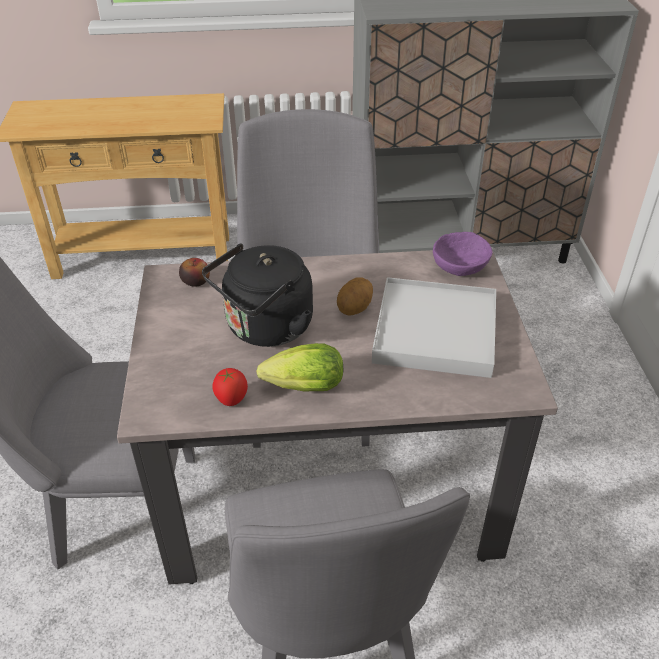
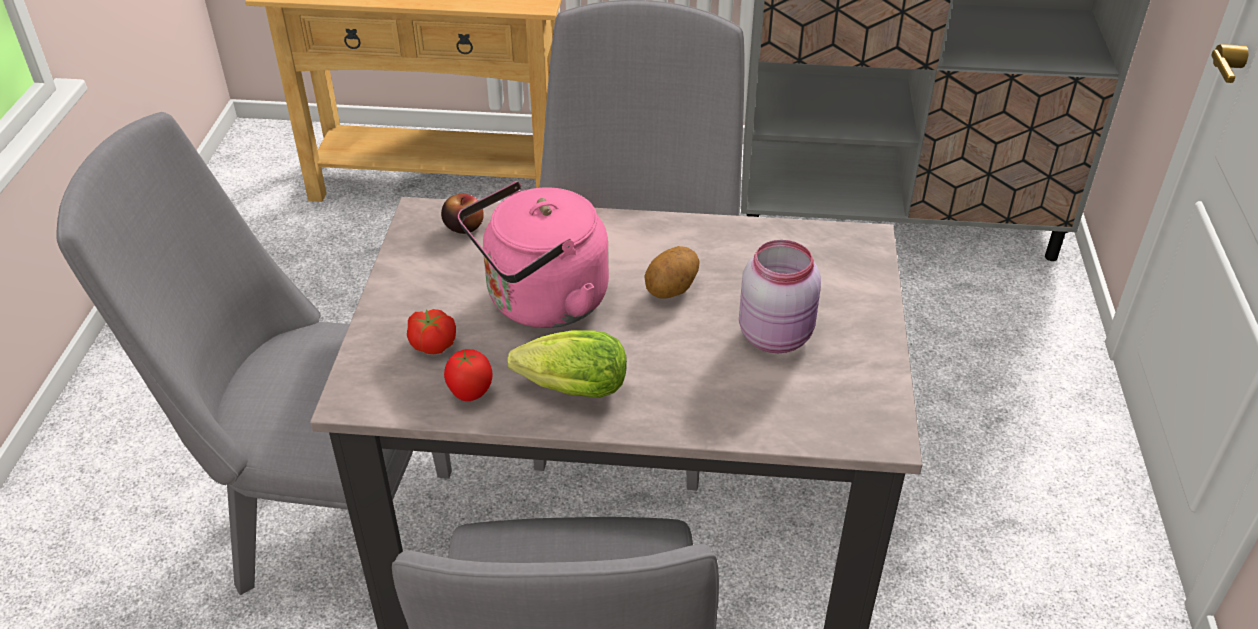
camera: 10 degrees right, 0 degrees up
(194, 367) = (433, 343): none -> tomato
(265, 328) = (541, 303): black kettle -> pink kettle
(435, 331) = (777, 335): white tray -> pink jar
(460, 268) = (838, 249): purple bowl -> none

